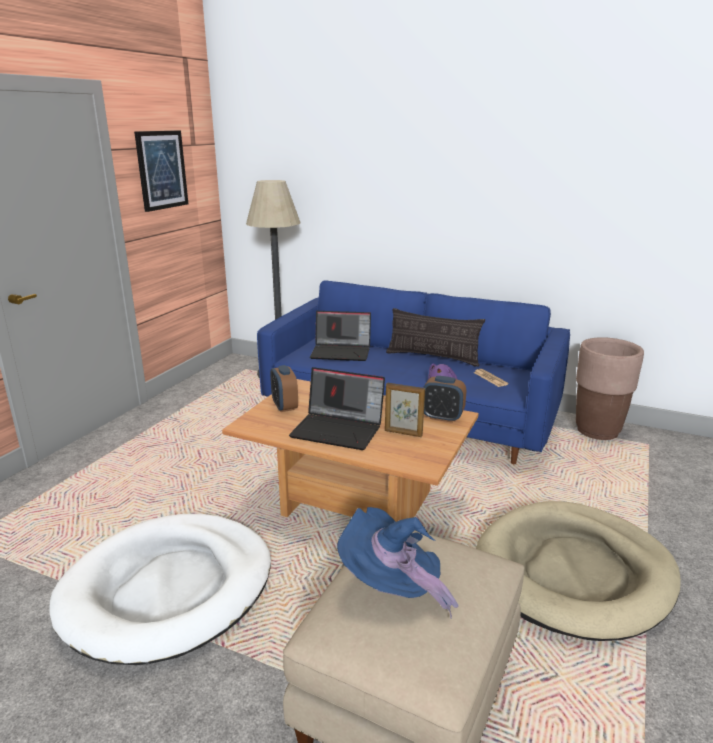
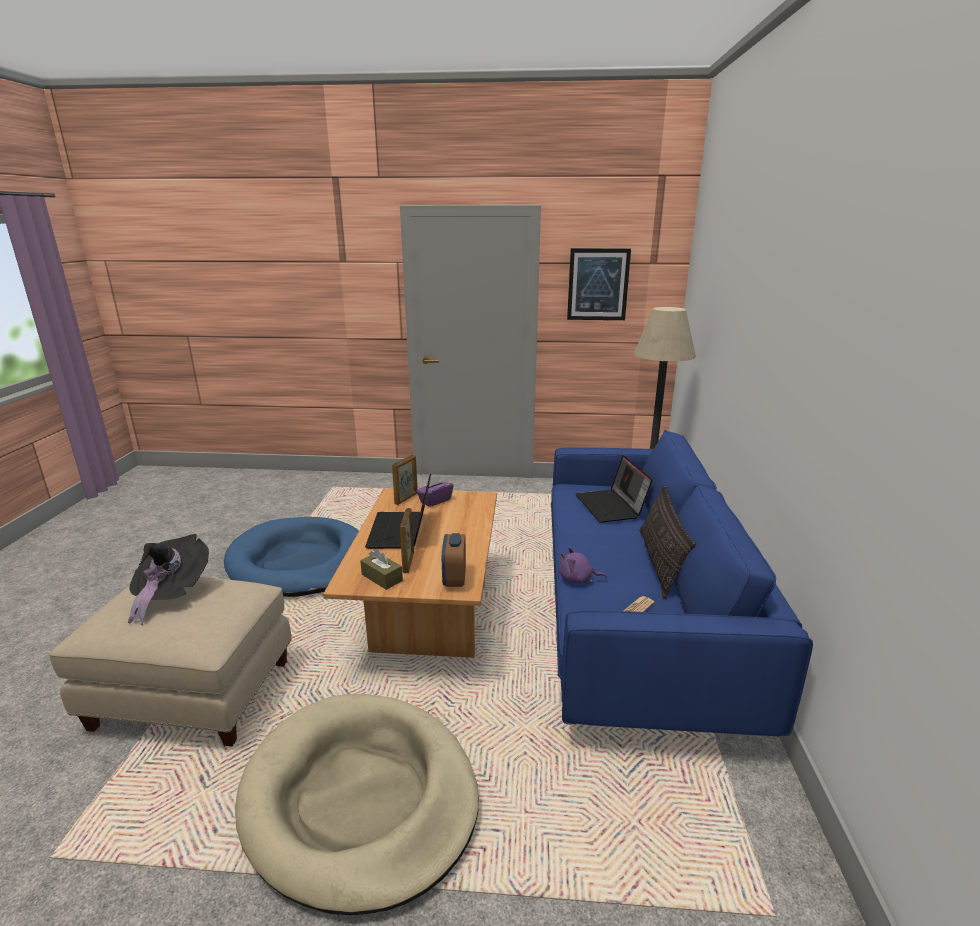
camera: 70 degrees right, 0 degrees up
(169, 589) = (300, 562): white dog bed -> blue dog bed
(264, 419) = (406, 498): none -> picture frame
(284, 406) = (435, 500): alarm clock -> purple tissue box
(392, 587) = (171, 593): blue hat -> black hat
(424, 448) = (382, 577): none -> brown tissue box
(597, 431) = (760, 825): brown planter -> none

